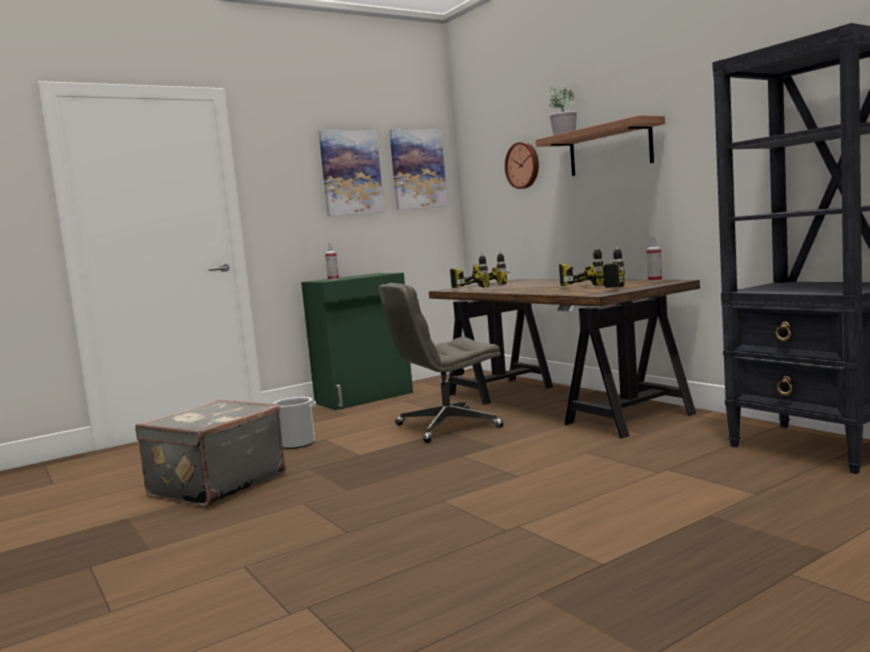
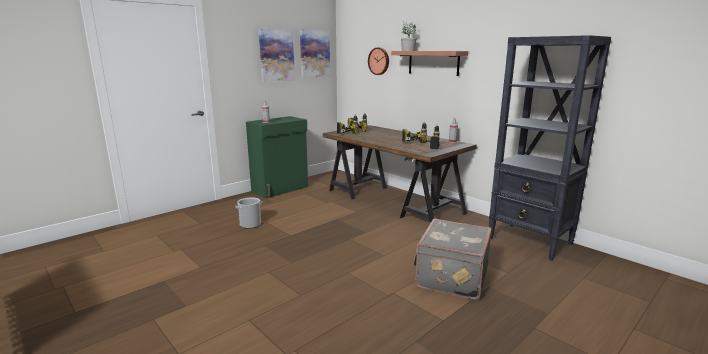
camera: 10 degrees left, 10 degrees up
(215, 485) = (210, 255): grey suitcase -> grey suitcase (450, 277)
(446, 426) = (335, 215): grey office chair -> none

